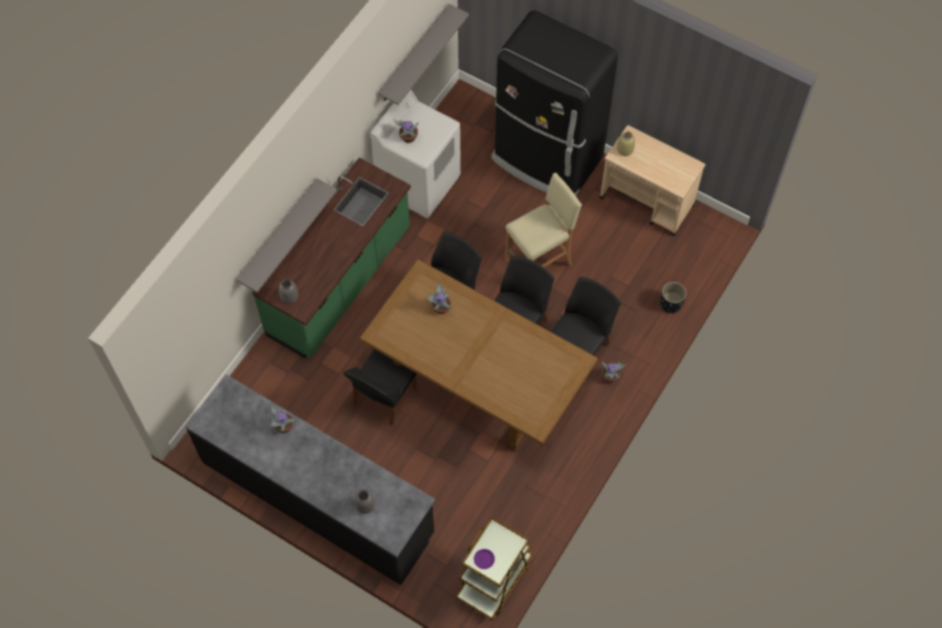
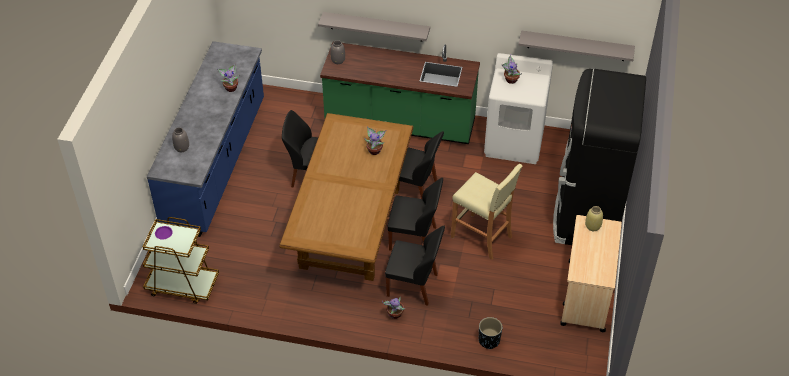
camera: 70 degrees right, 15 degrees down
(318, 497) = (216, 163): black counter -> blue counter

